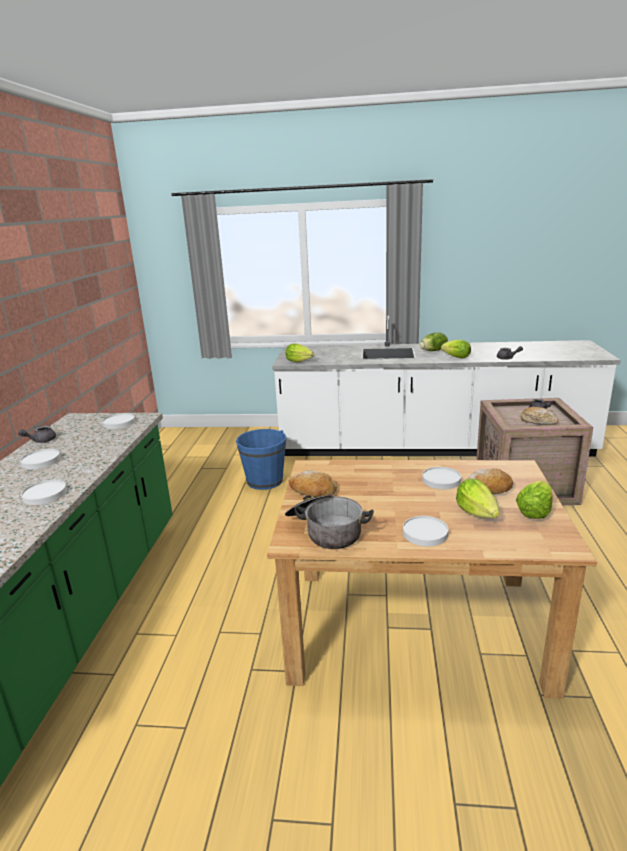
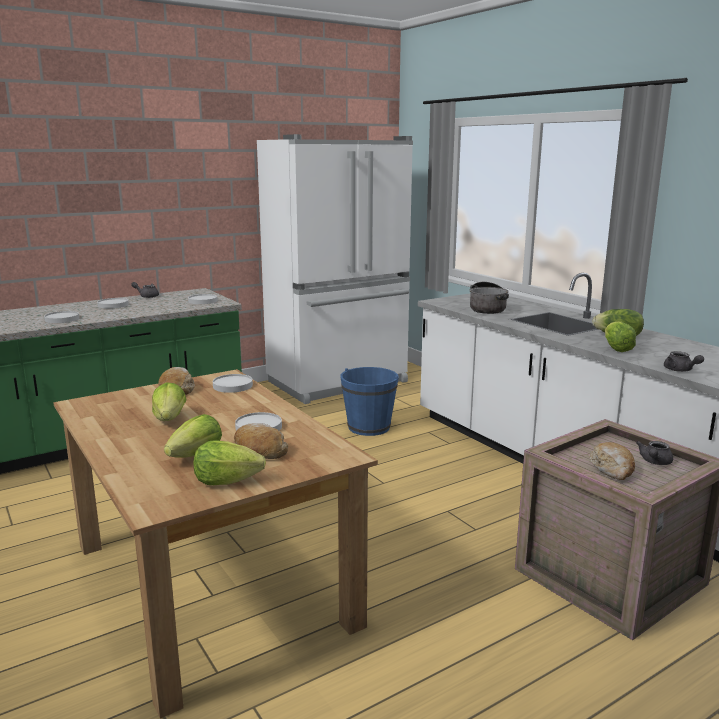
camera: 50 degrees right, 5 degrees down
(169, 463) = (339, 382): none -> white fridge
(298, 361) = (450, 304): lettuce -> lettuce (170, 419)
(326, 531) = (106, 409): cooking pot -> cooking pot (488, 308)
(425, 533) = (132, 443): white plate -> white plate (233, 386)

